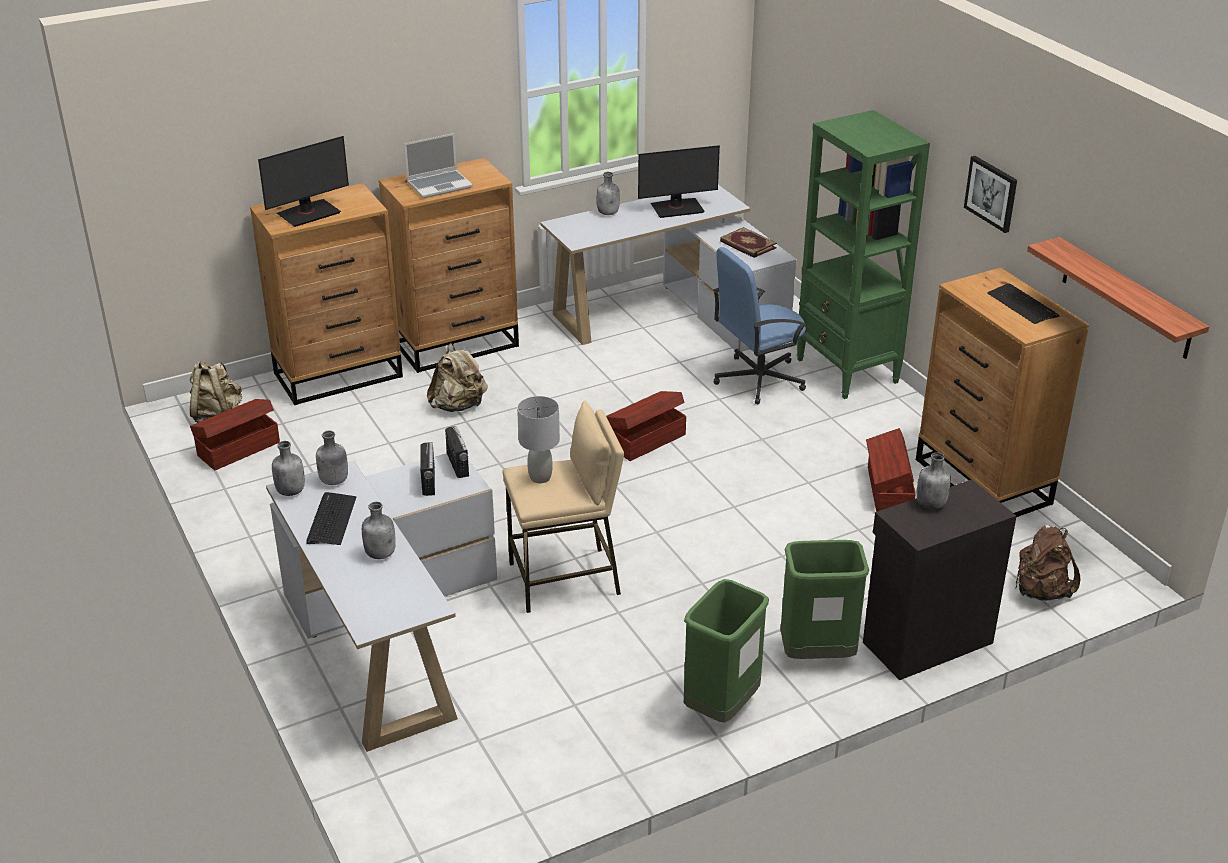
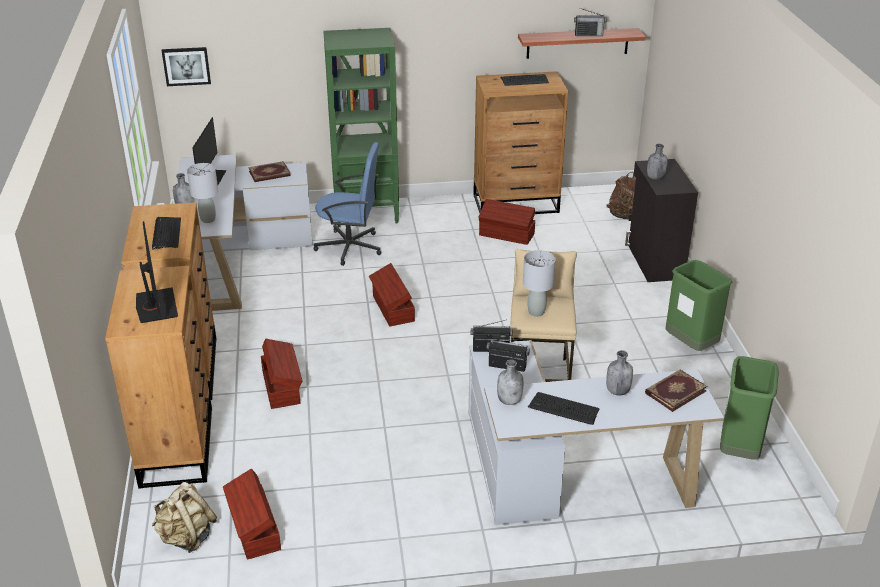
camera: 70 degrees left, 0 degrees up
(291, 491) = (513, 425): grey bottle -> none
(396, 598) = (674, 391): none -> book
(440, 185) = (166, 233): laptop -> keyboard
(458, 406) = (282, 386): beige backpack -> brown storage box
(592, 230) = (208, 219): none -> grey table lamp
(757, 379) = (350, 247): blue office chair -> blue office chair turned 75 degrees counterclockwise
(817, 655) = (654, 300): green trash can -> green trash can (738, 450)
(991, 193) = (453, 35): picture -> picture (186, 66)
(1121, 289) = (588, 35): none -> radio

